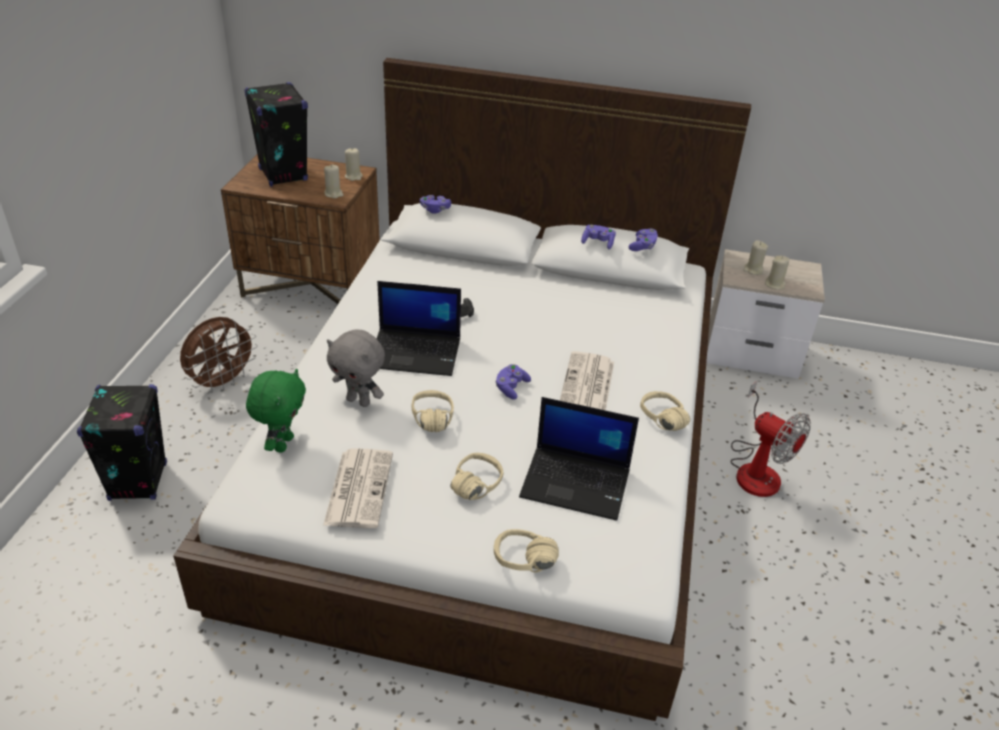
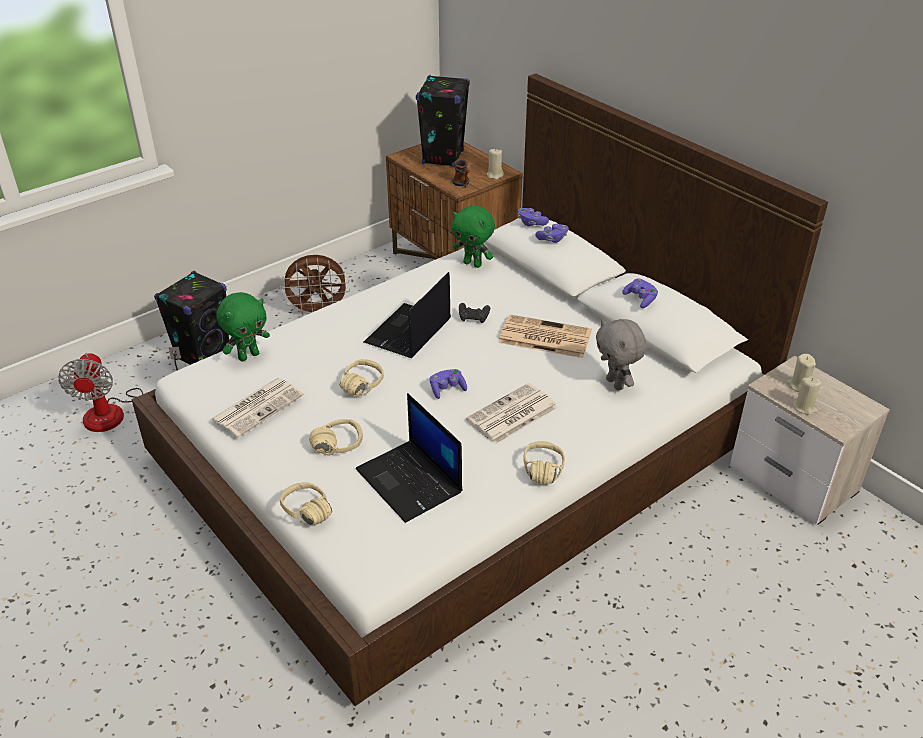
camera: 40 degrees right, 0 degrees up
(333, 194) = (462, 184): beige candle -> mug
(359, 401) = (328, 350): grey plush toy -> grey plush toy (616, 384)
(399, 268) = (473, 264): none -> green plush toy
(416, 352) = (408, 332): laptop -> laptop turned 75 degrees clockwise
(534, 308) = (543, 337): none -> newspaper
(643, 246) = (680, 317): purple game controller -> purple game controller (552, 239)
(756, 468) = (671, 579): fan -> fan (117, 411)

